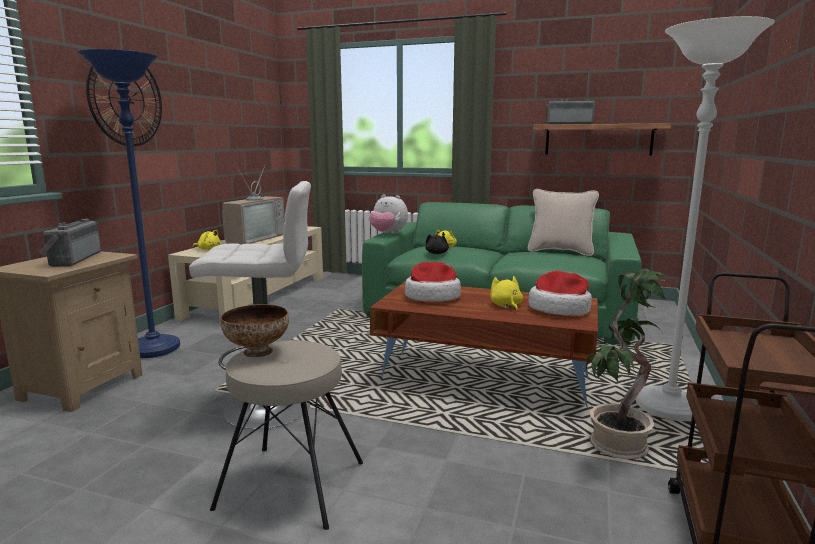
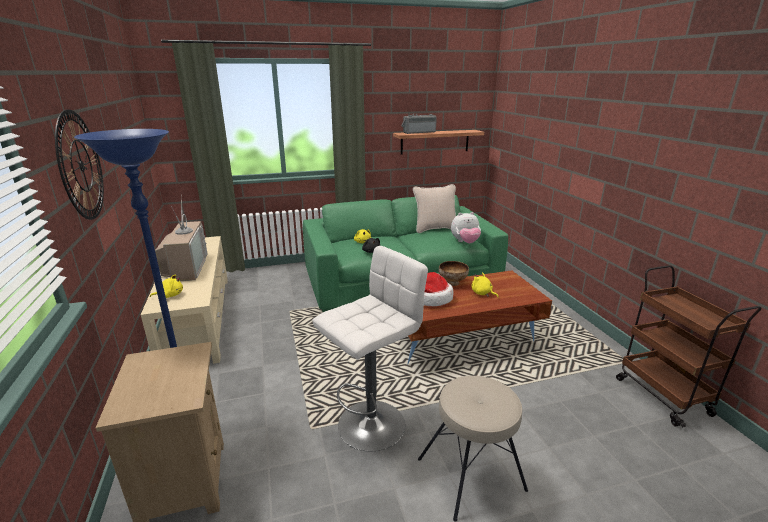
camera: 35 degrees left, 10 degrees up
(72, 259) = (162, 373): radio -> none
(257, 351) = (459, 402): bowl -> bowl (452, 283)
(388, 234) = (321, 241): plush toy -> plush toy (465, 242)
(560, 309) = (511, 287): hat -> none
(616, 443) = (569, 360): potted plant -> none
(669, 407) = (562, 326): white floor lamp -> none

